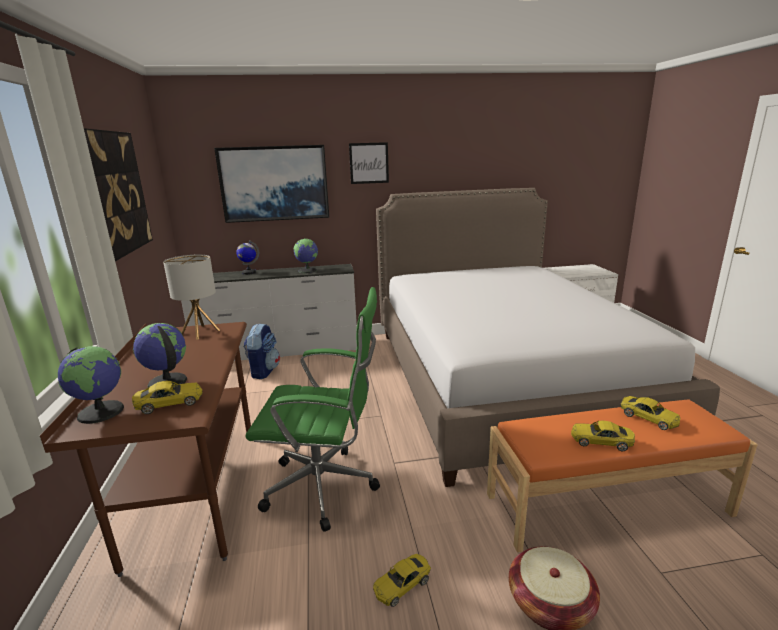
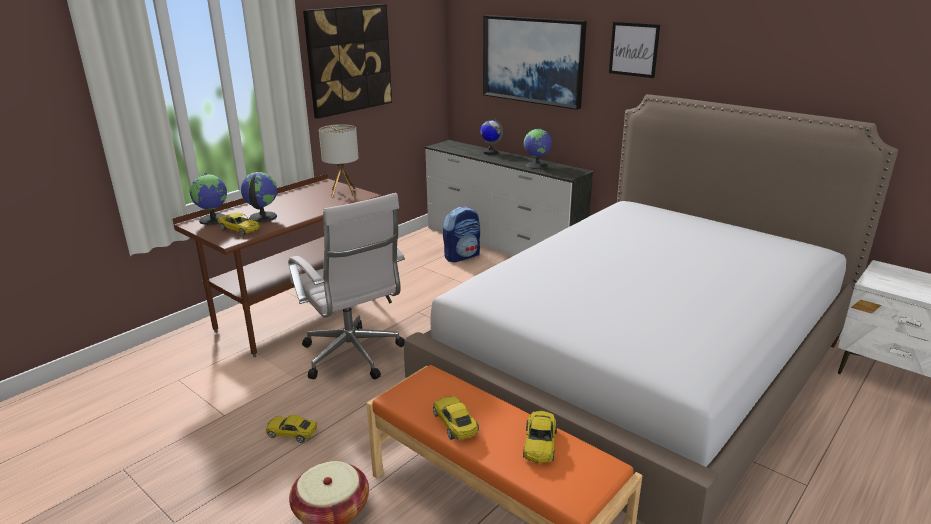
camera: 50 degrees right, 5 degrees up
(326, 487) = (354, 357): green office chair -> white office chair

